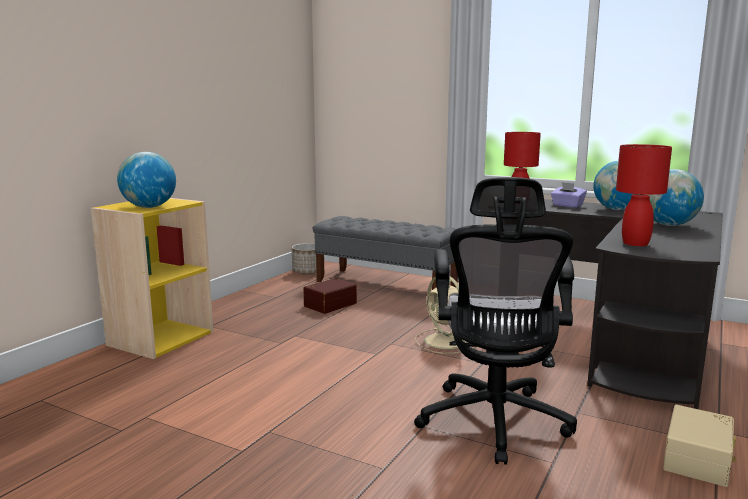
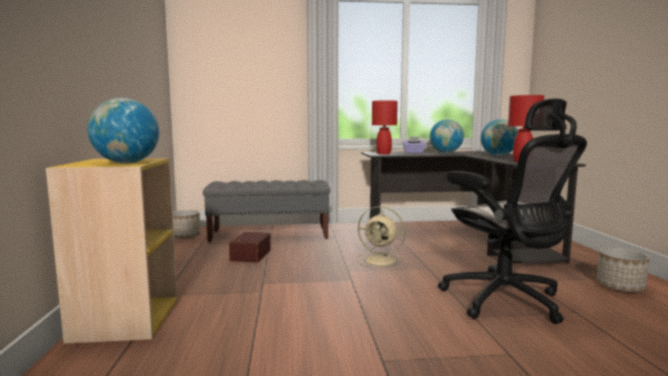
camera: 35 degrees left, 5 degrees down
(699, 459) = (619, 287): beige storage box -> planter

